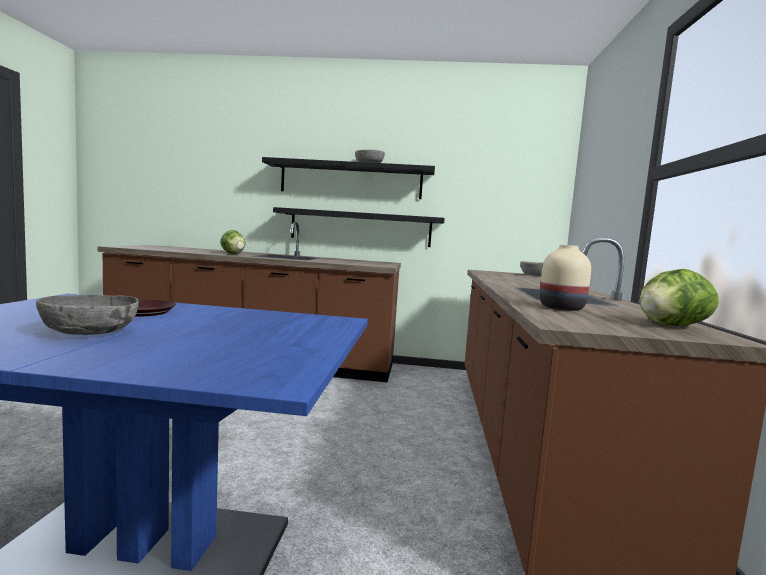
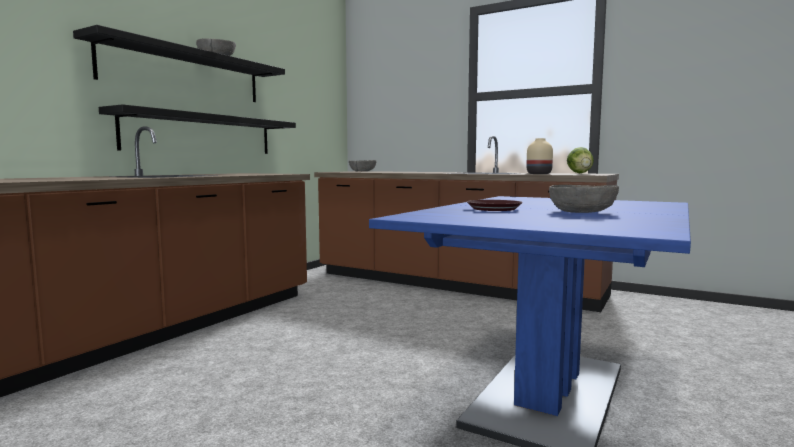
camera: 65 degrees left, 0 degrees up
(233, 254) = (110, 178): lettuce -> none

